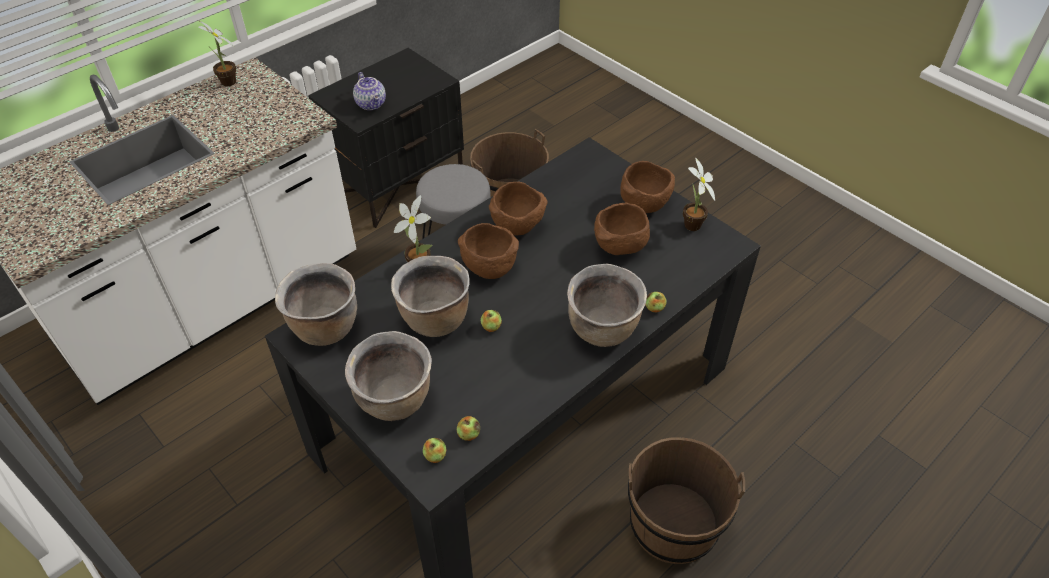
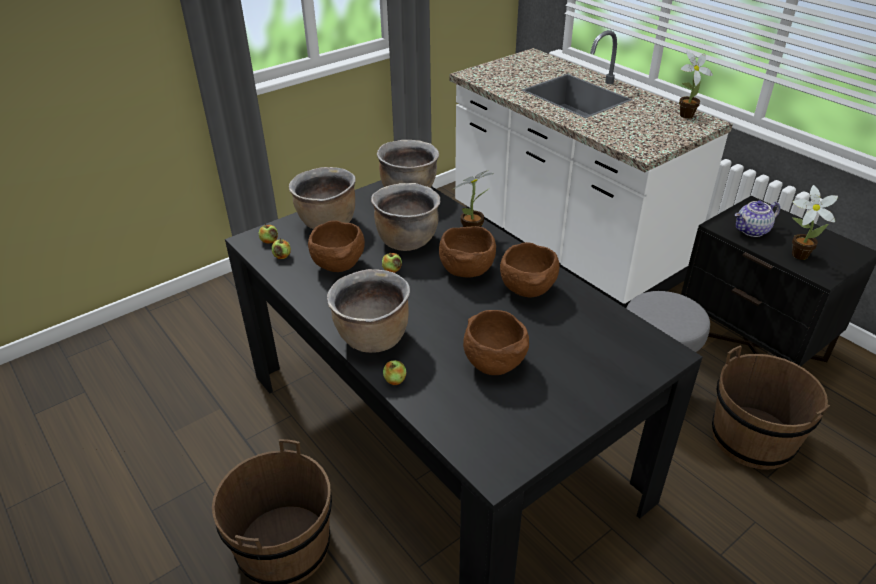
camera: 95 degrees right, 10 degrees down
(644, 204) = (572, 393): brown bowl -> brown bowl (339, 266)
(691, 227) = (529, 433): potted plant -> potted plant (796, 254)

